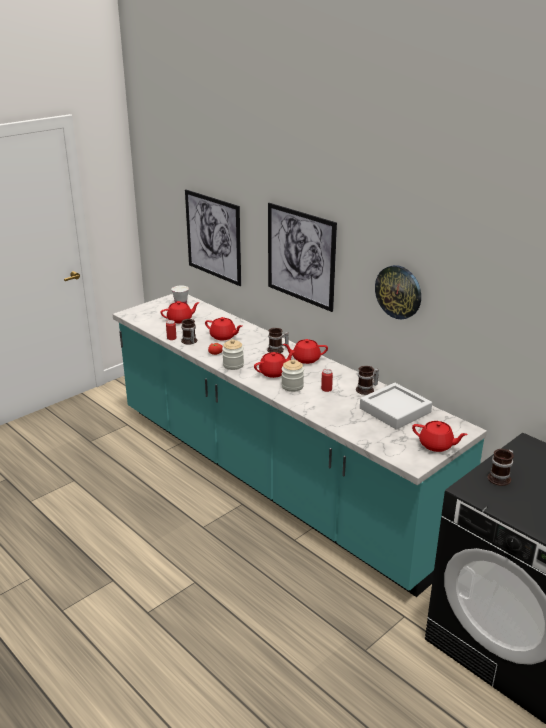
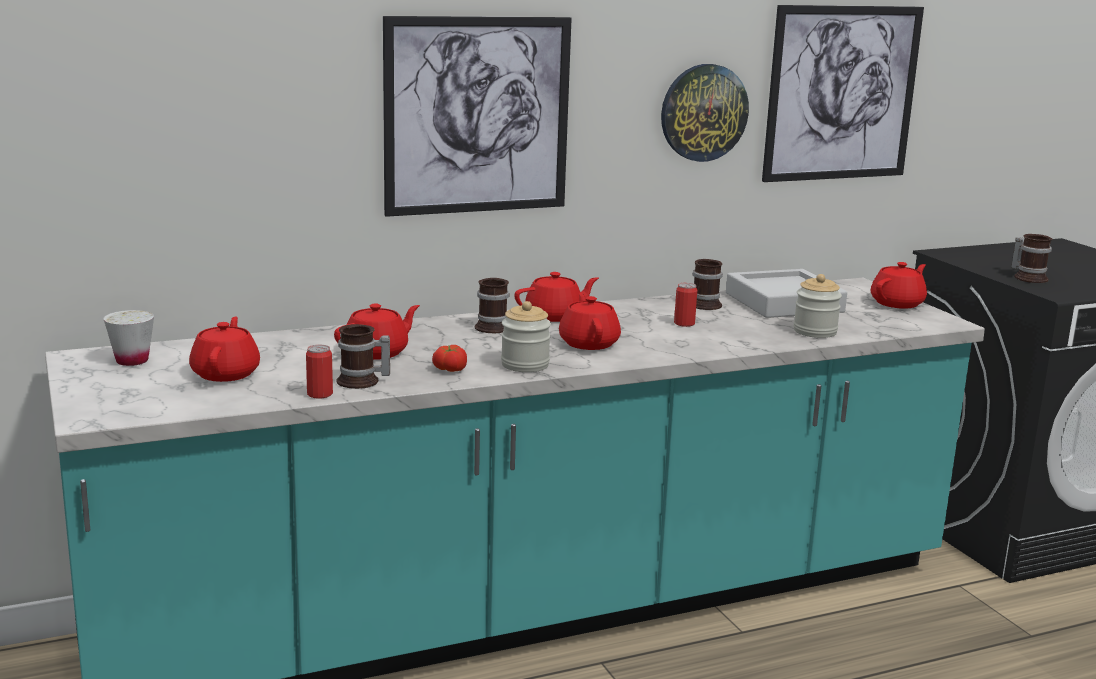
camera: 70 degrees left, 10 degrees down
(213, 237) = (178, 154): picture -> picture (842, 93)
(292, 386) = (656, 340): jar -> jar (815, 331)
(305, 359) = (555, 316): red teapot -> red teapot turned 135 degrees counterclockwise

